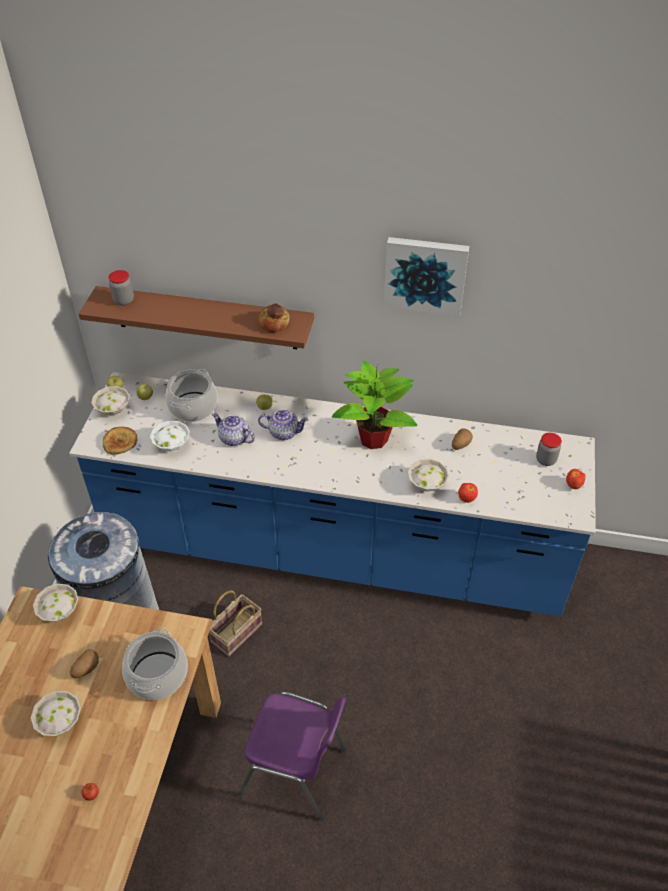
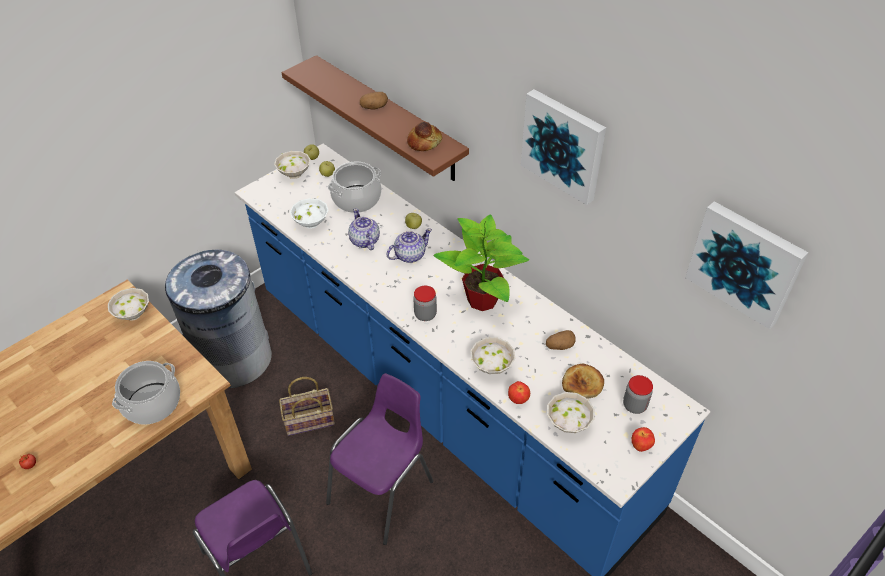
camera: 35 degrees right, 0 degrees up
(62, 723) = (61, 398): white bowl -> white bowl (569, 424)
(86, 669) = (111, 367): potato -> potato (374, 107)
(120, 442) = (276, 201): bread -> bread (582, 383)
(124, 300) = (324, 75): jar -> jar (425, 314)
(283, 432) = (409, 255): teapot -> teapot turned 75 degrees counterclockwise
(348, 652) = (383, 491): none -> purple chair
(611, 308) = (745, 262): none -> picture

